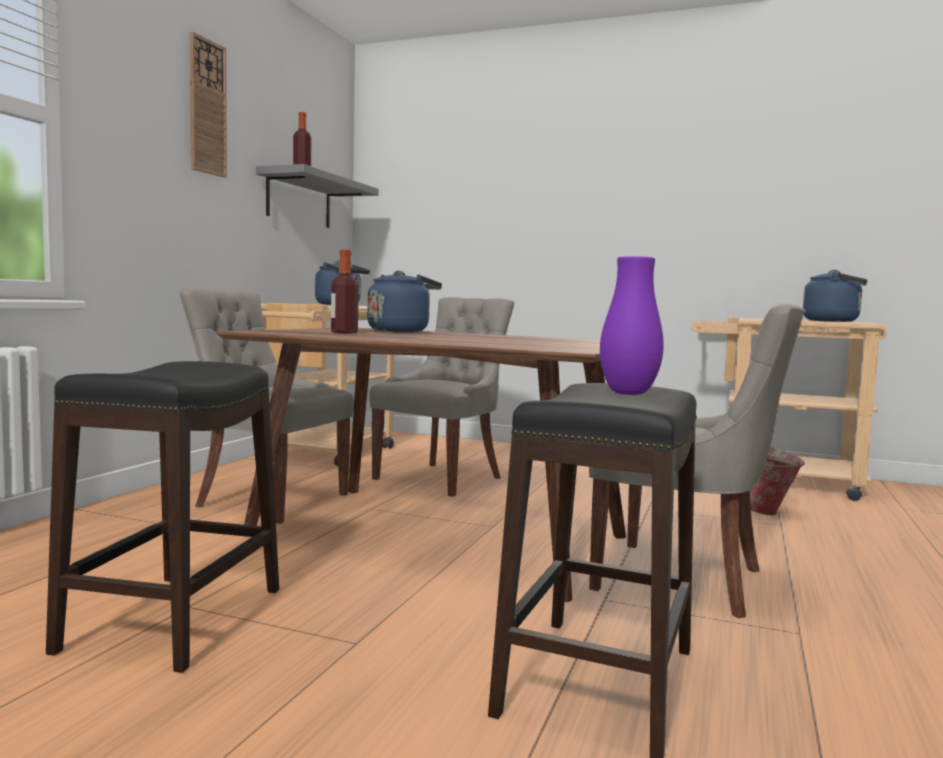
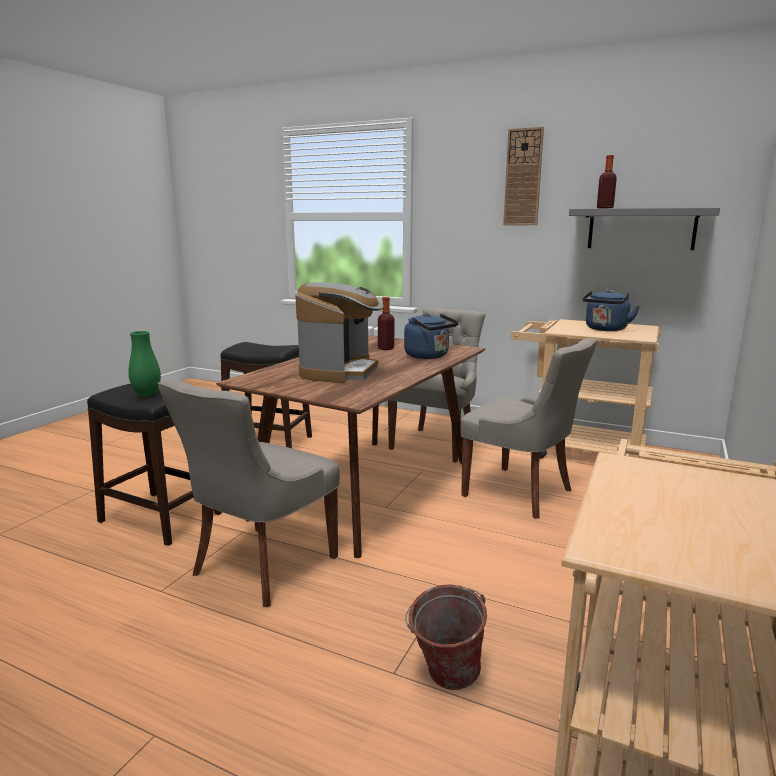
camera: 95 degrees right, 10 degrees up
(497, 340) = (340, 371): none -> coffee machine
(628, 393) = (147, 395): purple vase -> green vase
(834, 321) = (649, 529): blue kettle -> none

